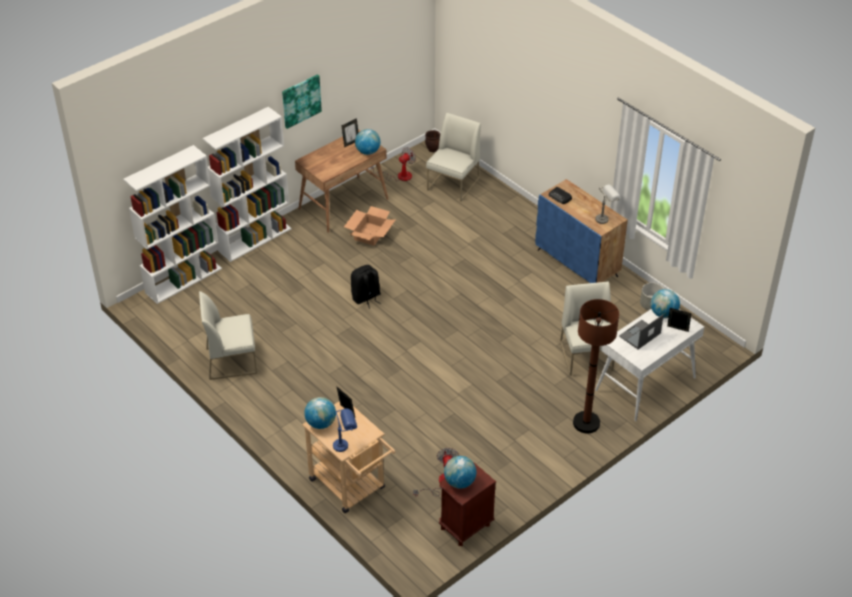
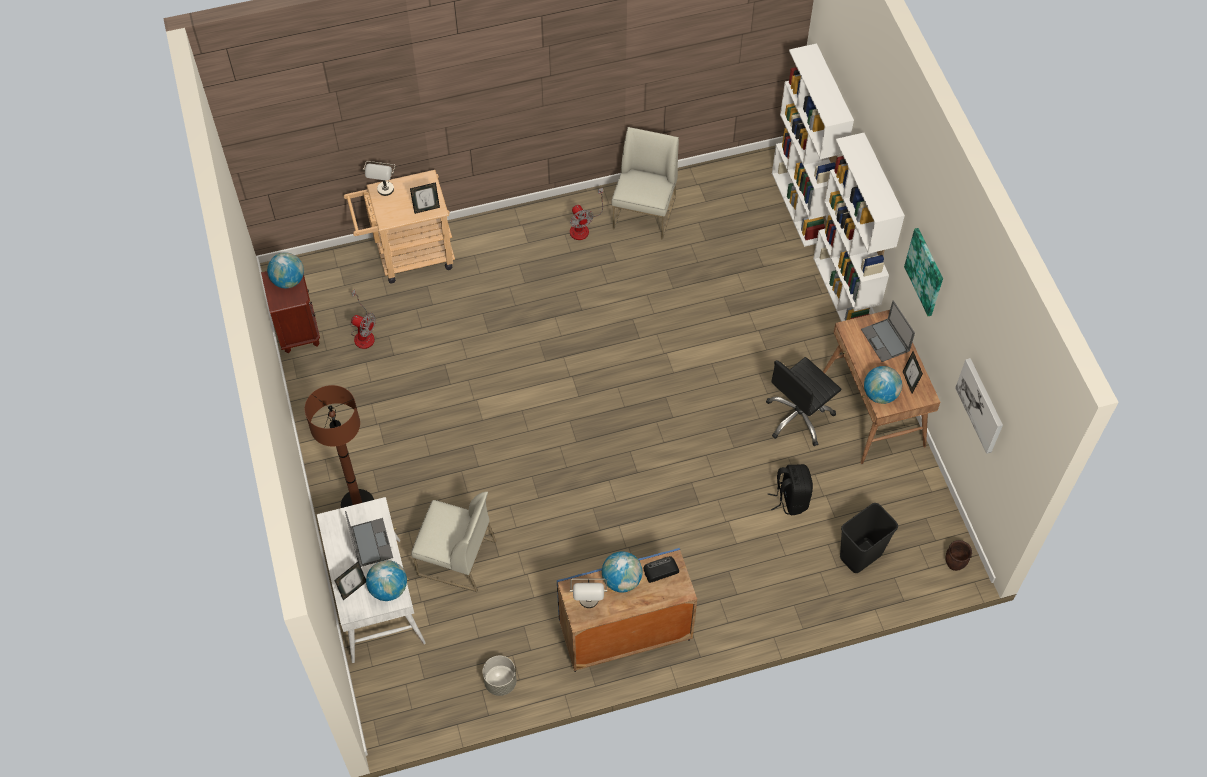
camera: 115 degrees right, 15 degrees up
(321, 423) = (425, 183): globe -> globe (621, 580)
(324, 159) = (885, 340): none -> laptop
(345, 444) = (384, 194): blue table lamp -> grey table lamp
(366, 298) = (680, 369): black backpack -> black backpack (790, 499)
(370, 234) = (799, 417): cardboard box -> black office chair
(380, 73) = (981, 405): none -> picture
(399, 176) = (908, 497): fan -> fan (583, 227)
(453, 184) = (860, 556): white chair -> black trash can

